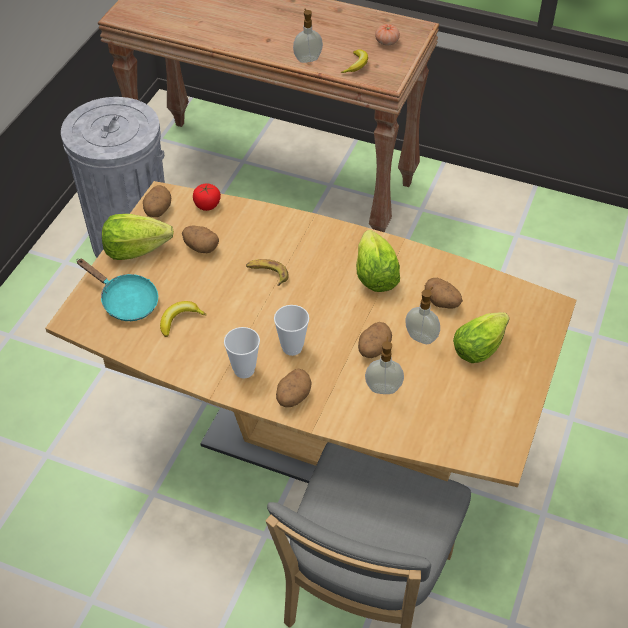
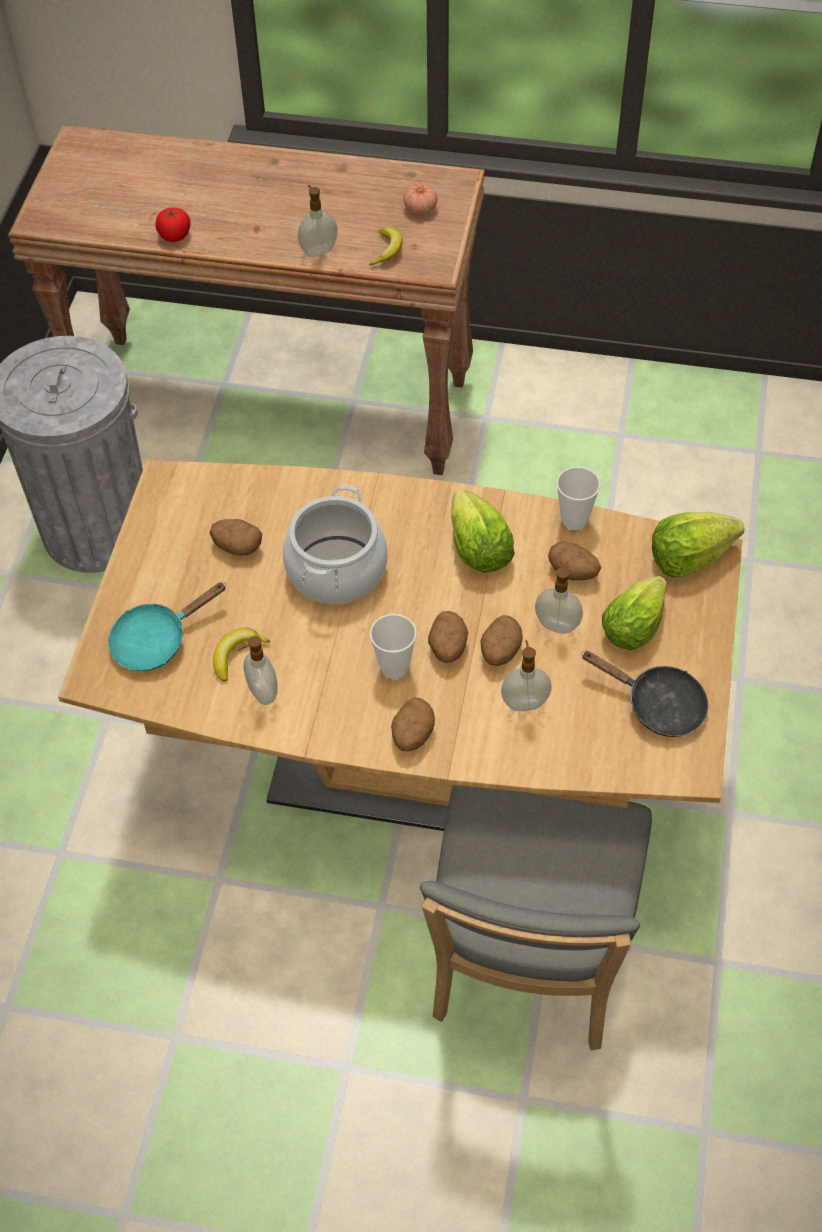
camera: 10 degrees left, 5 degrees up
(125, 301) = (156, 640): turquoise frying pan -> turquoise frying pan turned 120 degrees clockwise
(135, 249) = (149, 564): lettuce -> lettuce (689, 558)
(157, 211) = (164, 503): potato -> potato (447, 648)
(190, 349) = (261, 693): none -> soap dispenser
(207, 205) = (229, 484): tomato -> tomato (175, 235)
(244, 370) = (339, 709): cup -> cup (574, 520)
(267, 274) = (336, 570): banana -> cooking pot
(484, 407) = (657, 705): none -> black frying pan

